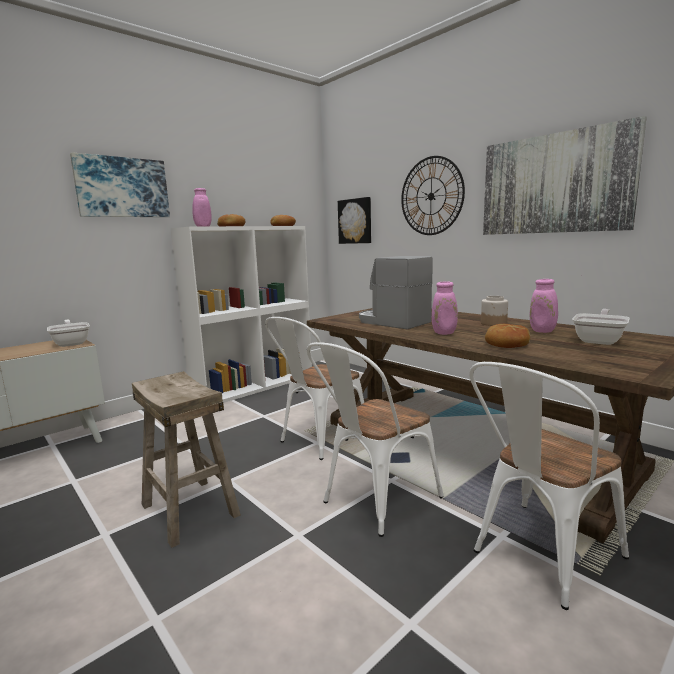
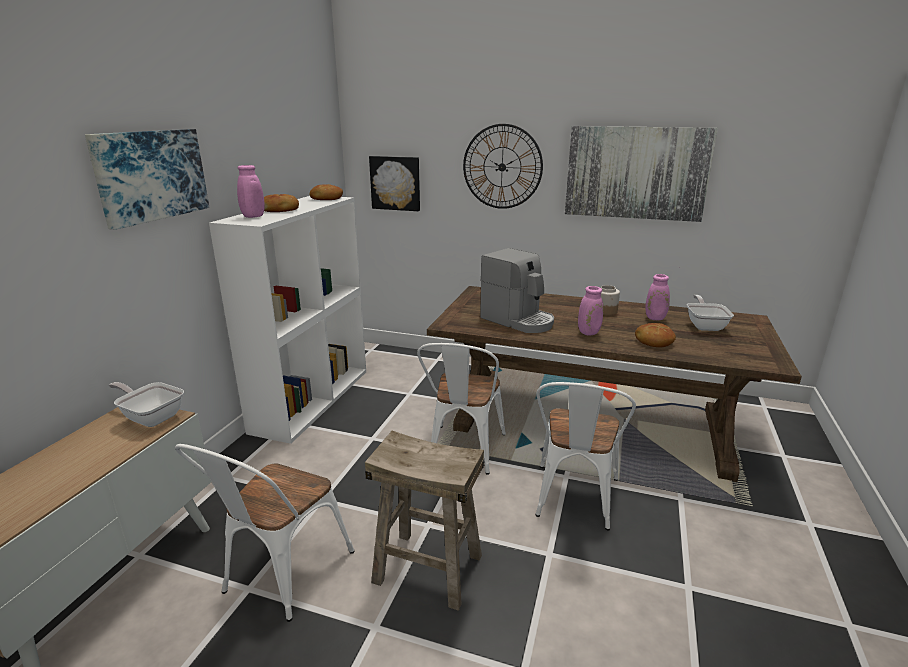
camera: 30 degrees left, 10 degrees up
(392, 322) = (518, 320): coffee machine -> coffee machine turned 150 degrees counterclockwise
(539, 557) = (713, 506): white chair -> white chair (280, 577)

